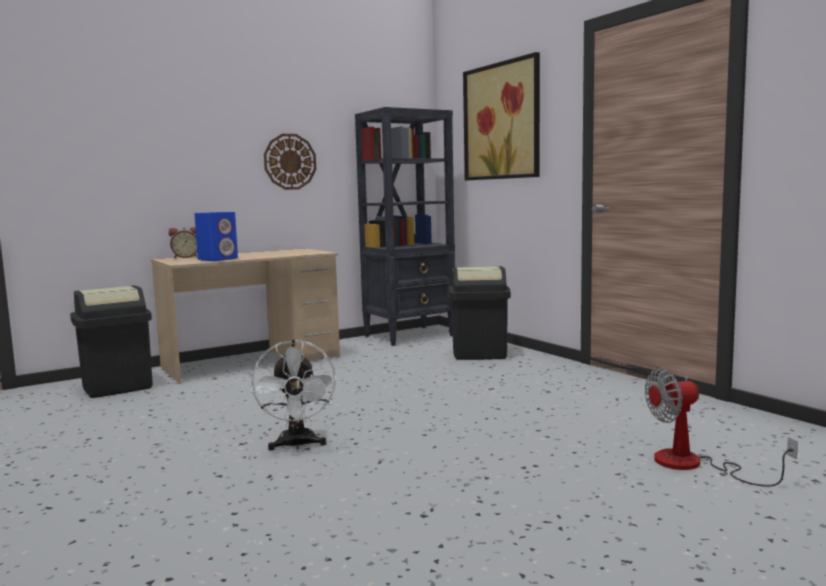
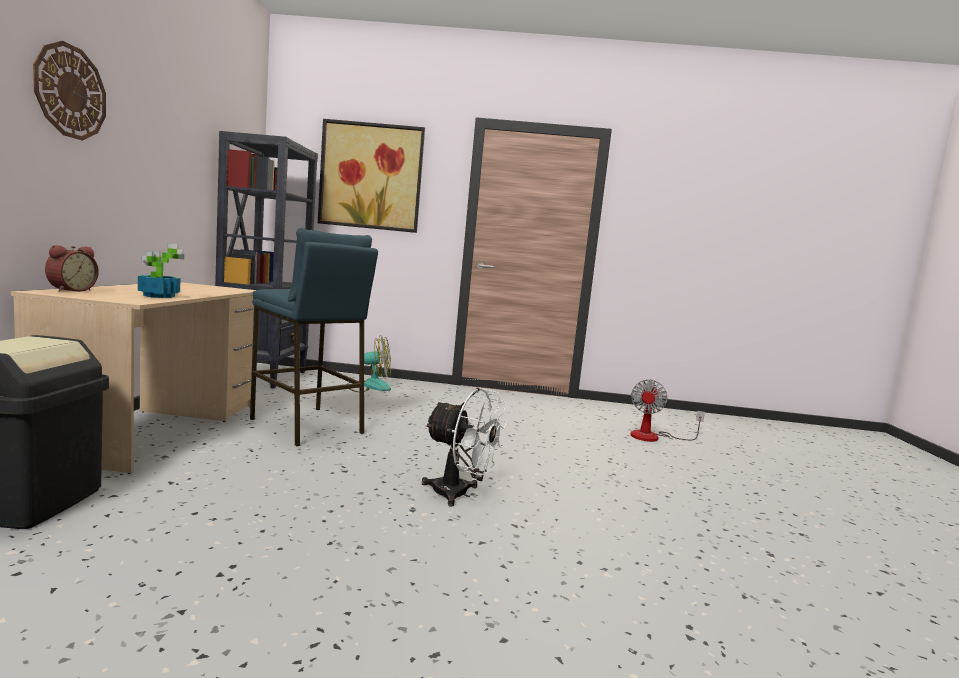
camera: 55 degrees left, 0 degrees up
(218, 259) = (158, 296): blue speaker -> potted plant
(290, 161) = (164, 172): wall clock -> wall clock (70, 92)
(337, 376) = (307, 426): none -> blue stool
(479, 353) = (369, 386): black trash can -> fan

